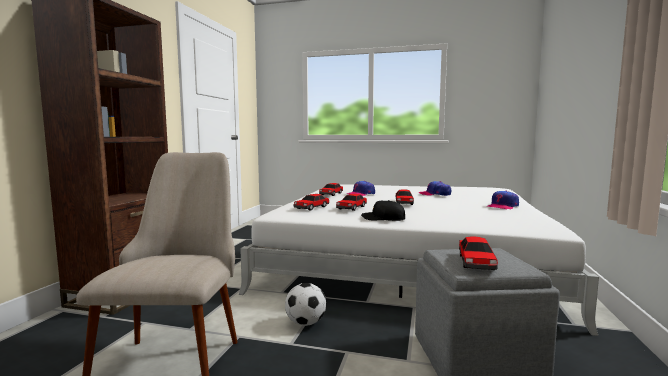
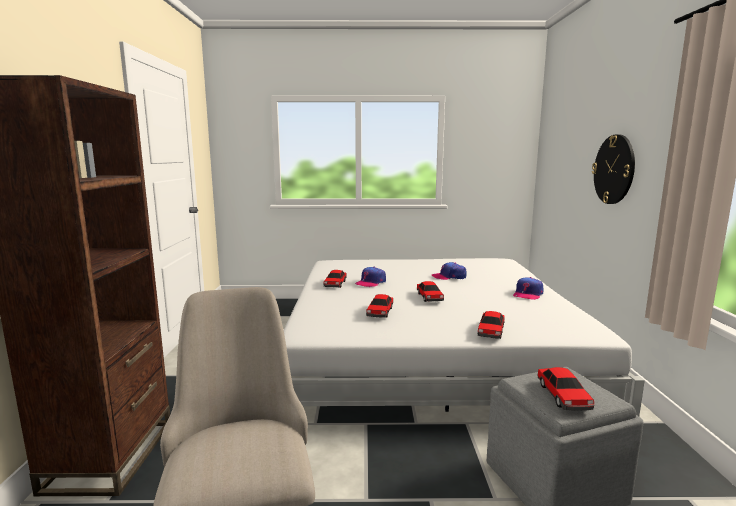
camera: 15 degrees left, 5 degrees up
(305, 323) = (366, 466): football -> none
(311, 208) = (333, 315): toy car -> toy car (491, 331)
(383, 218) = (427, 330): black cap -> none
(591, 83) = (614, 169): none -> wall clock

